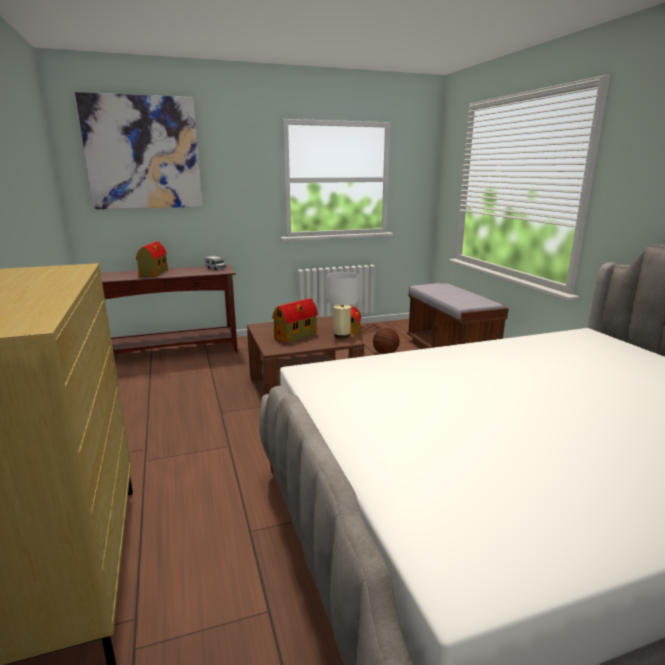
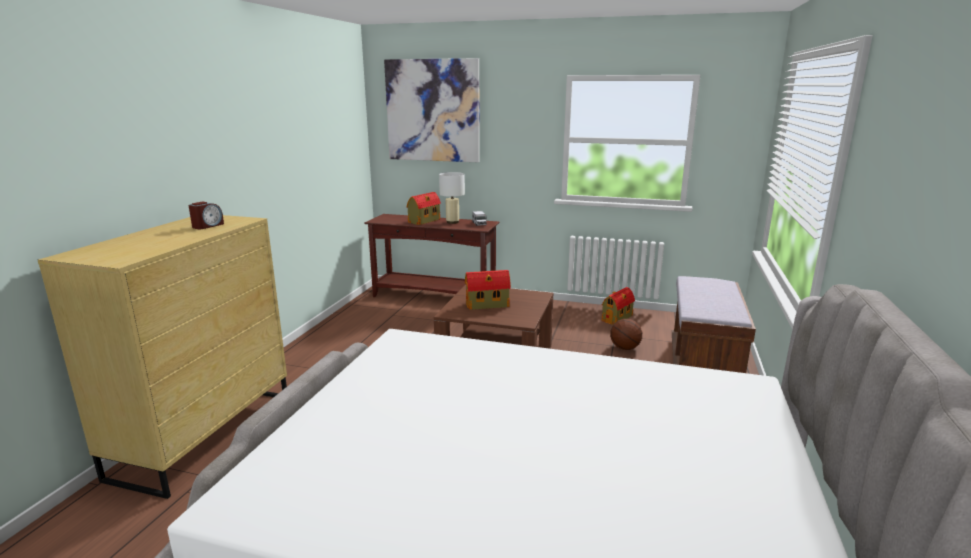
camera: 35 degrees right, 0 degrees up
(37, 278) = (207, 226): none -> alarm clock
(341, 335) = (527, 315): white table lamp -> white table lamp (452, 222)

